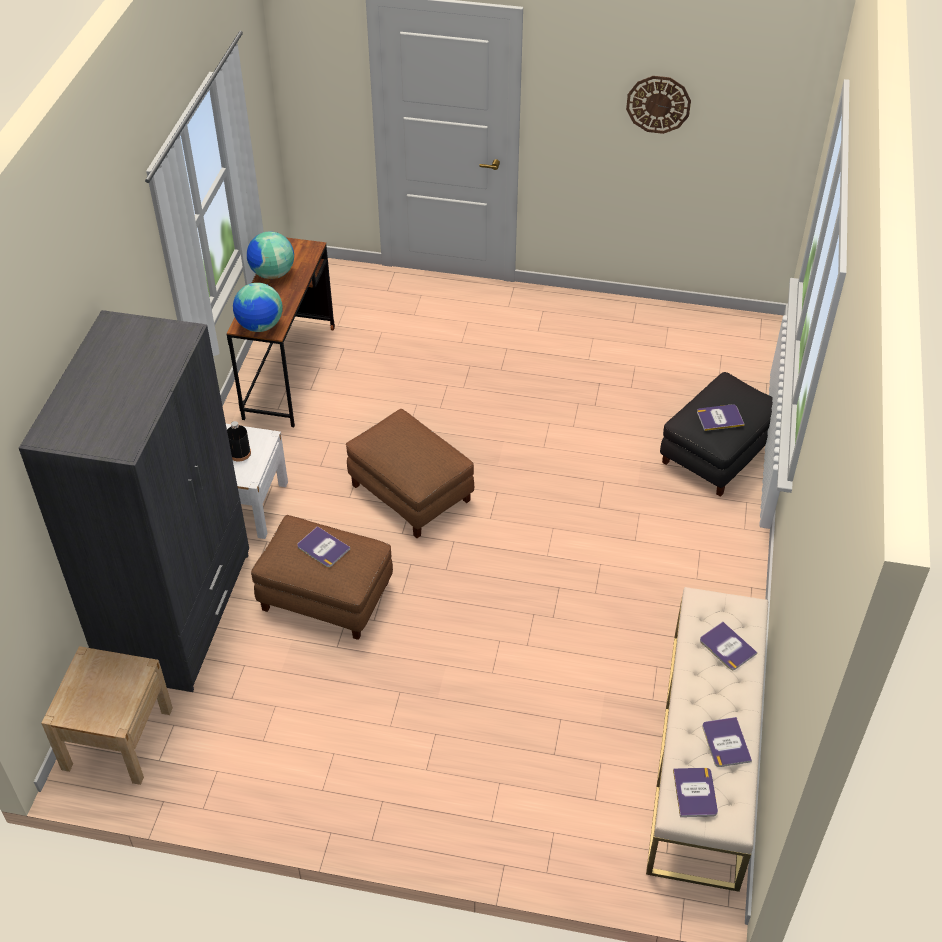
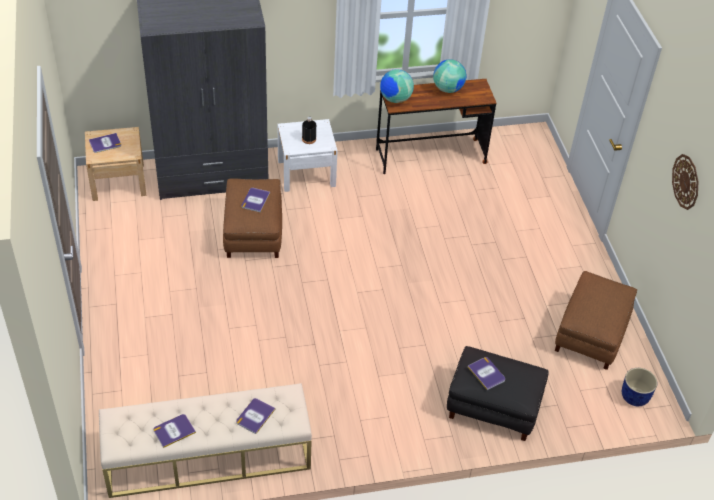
camera: 65 degrees right, 0 degrees up
(412, 492) = (358, 246): brown ottoman -> brown ottoman (591, 334)
(695, 793) = (129, 422): book -> book (105, 143)
(742, 340) = (634, 397): none -> blue planter

